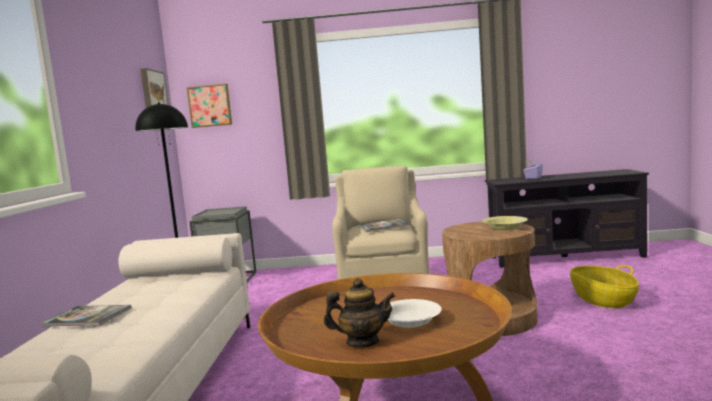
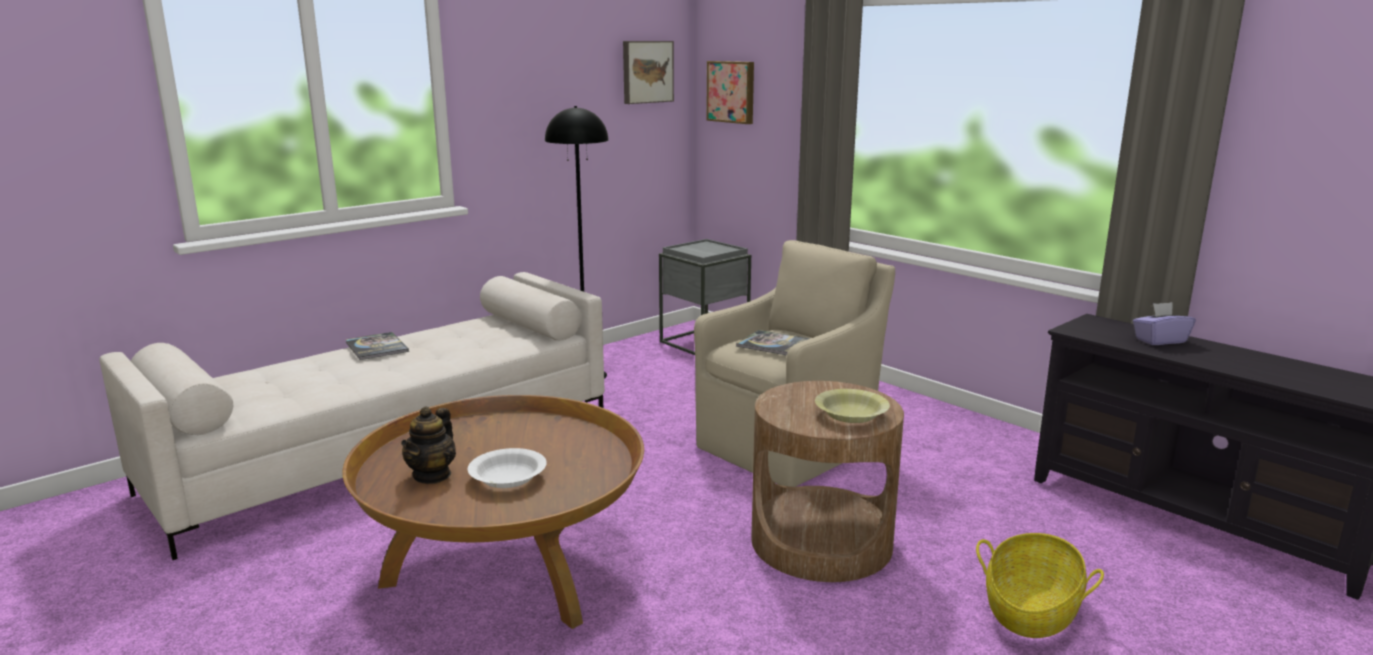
camera: 45 degrees right, 10 degrees up
(362, 342) = (432, 475): teapot -> teapot turned 60 degrees clockwise

